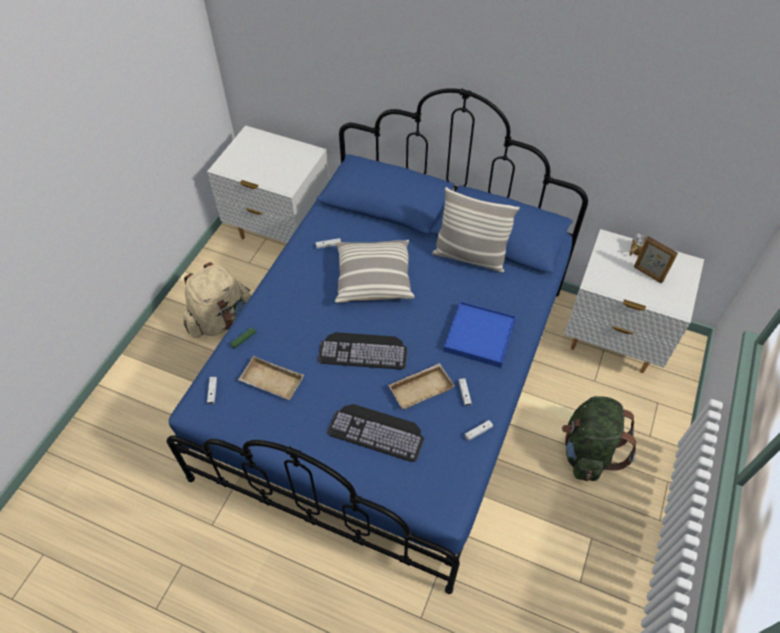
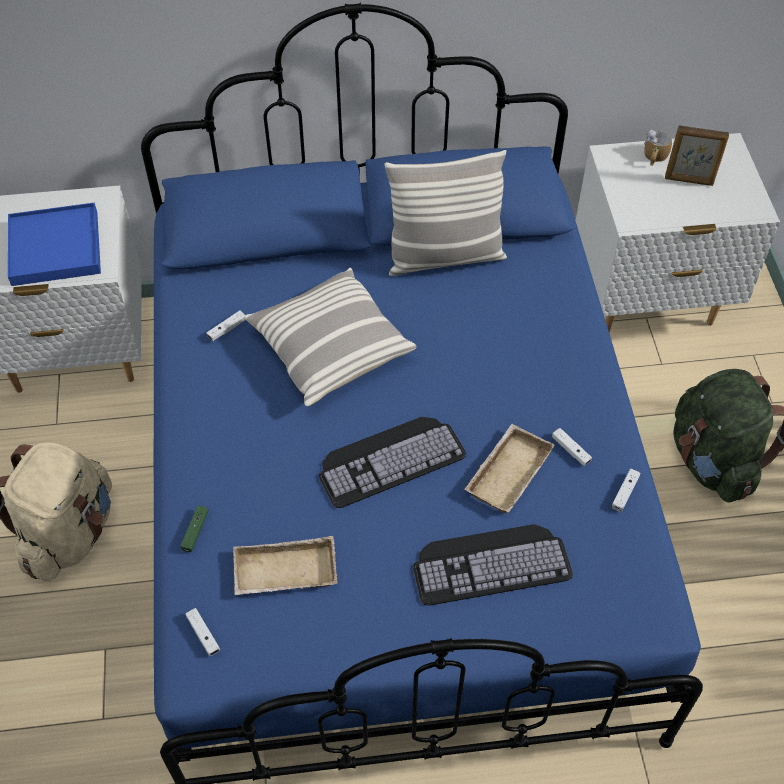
camera: 30 degrees left, 0 degrees up
(479, 336) = (535, 361): blue tray -> blue tray (55, 248)

